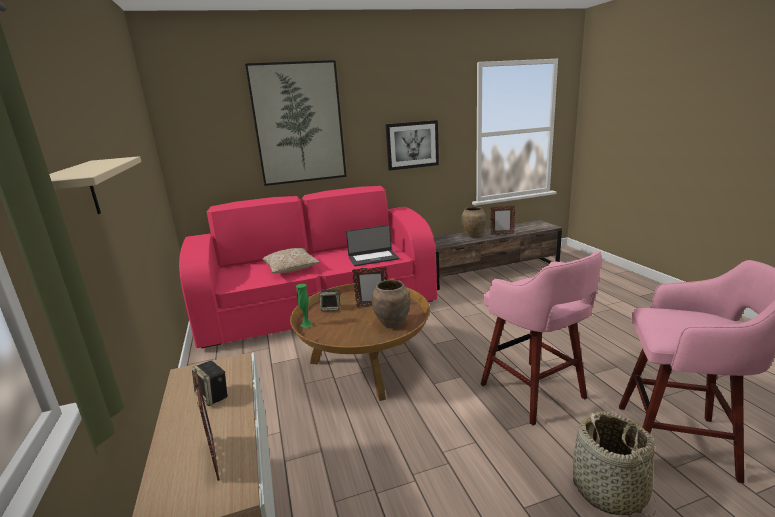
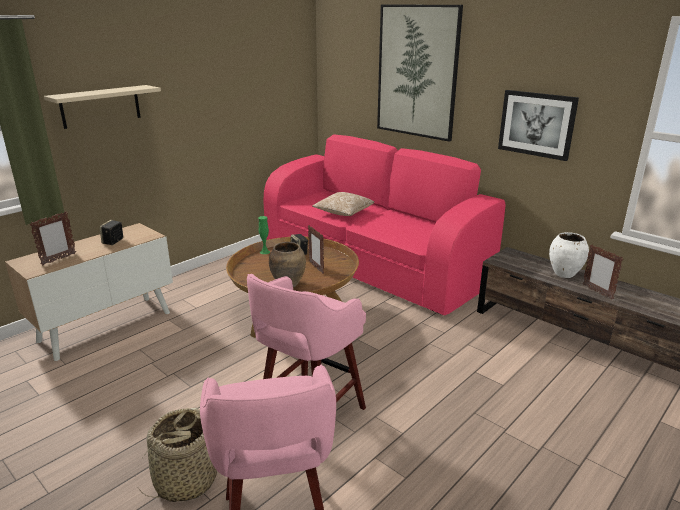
camera: 60 degrees right, 5 degrees up
(373, 258) = (404, 236): laptop -> none
(473, 235) = (563, 274): brown vase -> white vase

